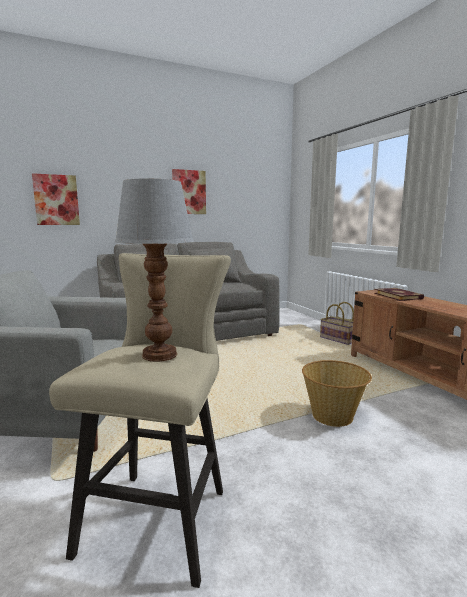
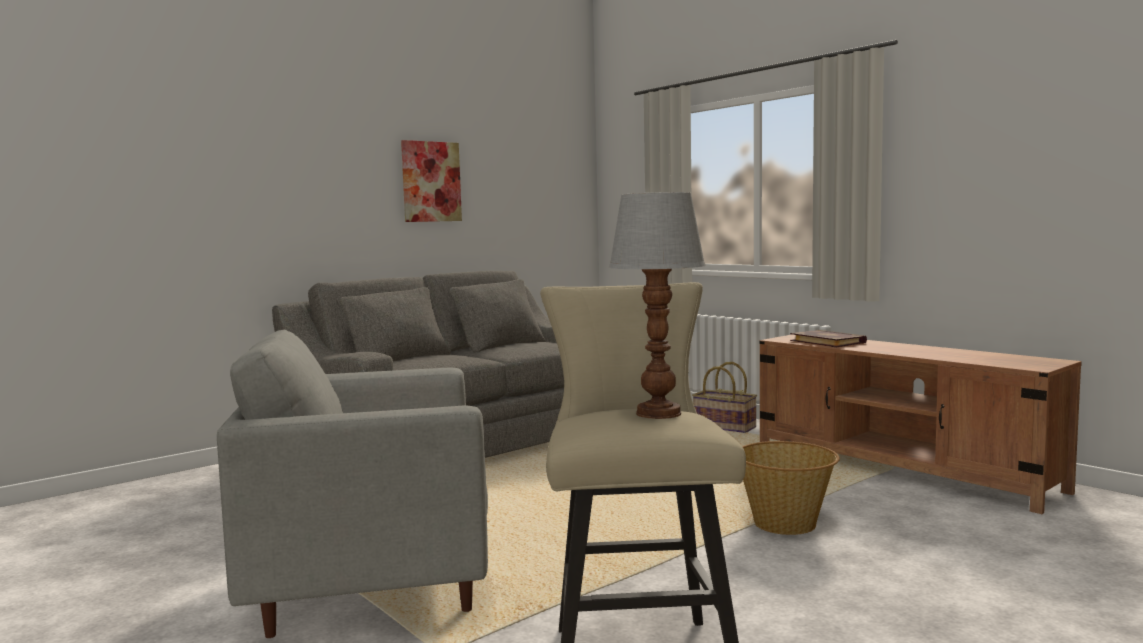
camera: 15 degrees left, 5 degrees down
(56, 200) = (194, 202): picture -> none

